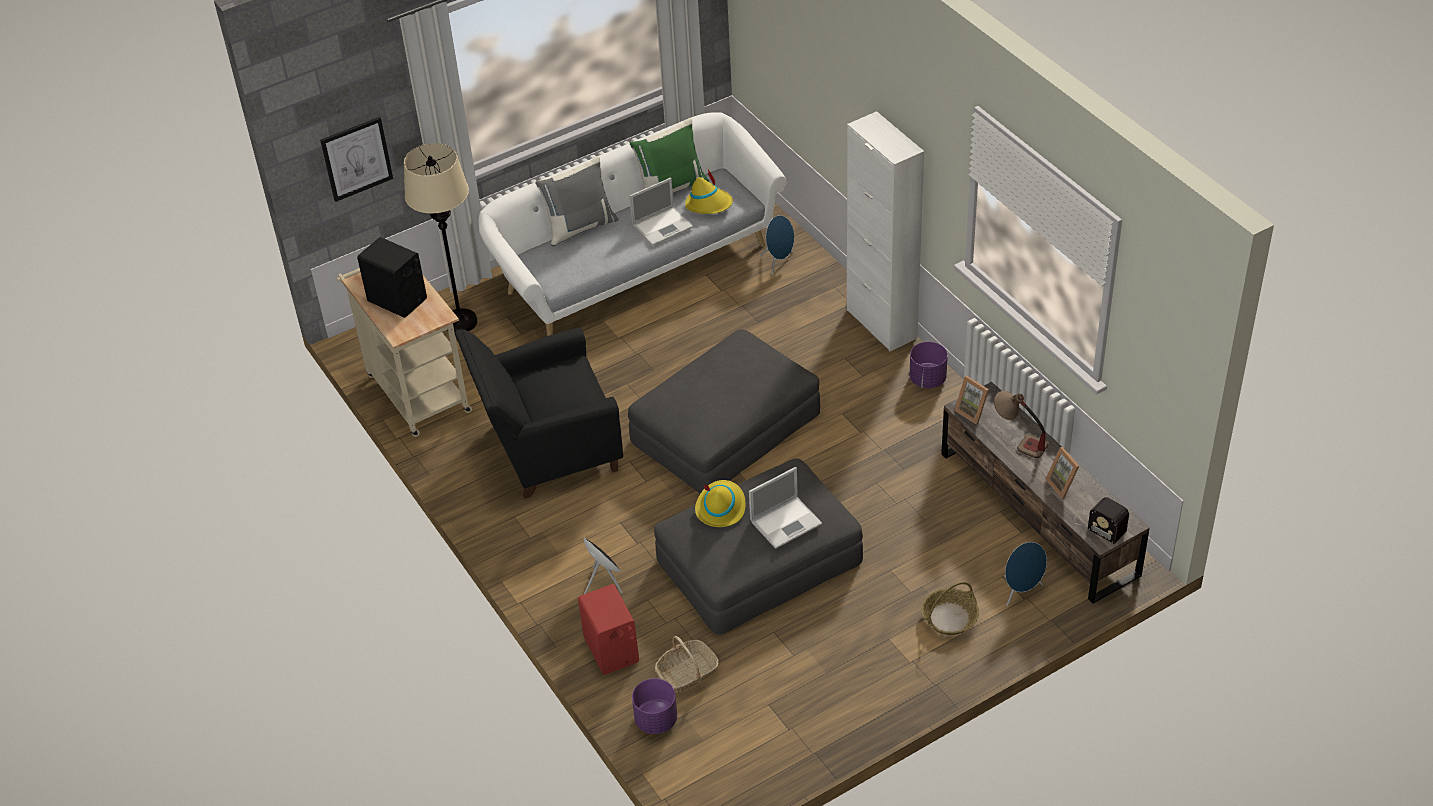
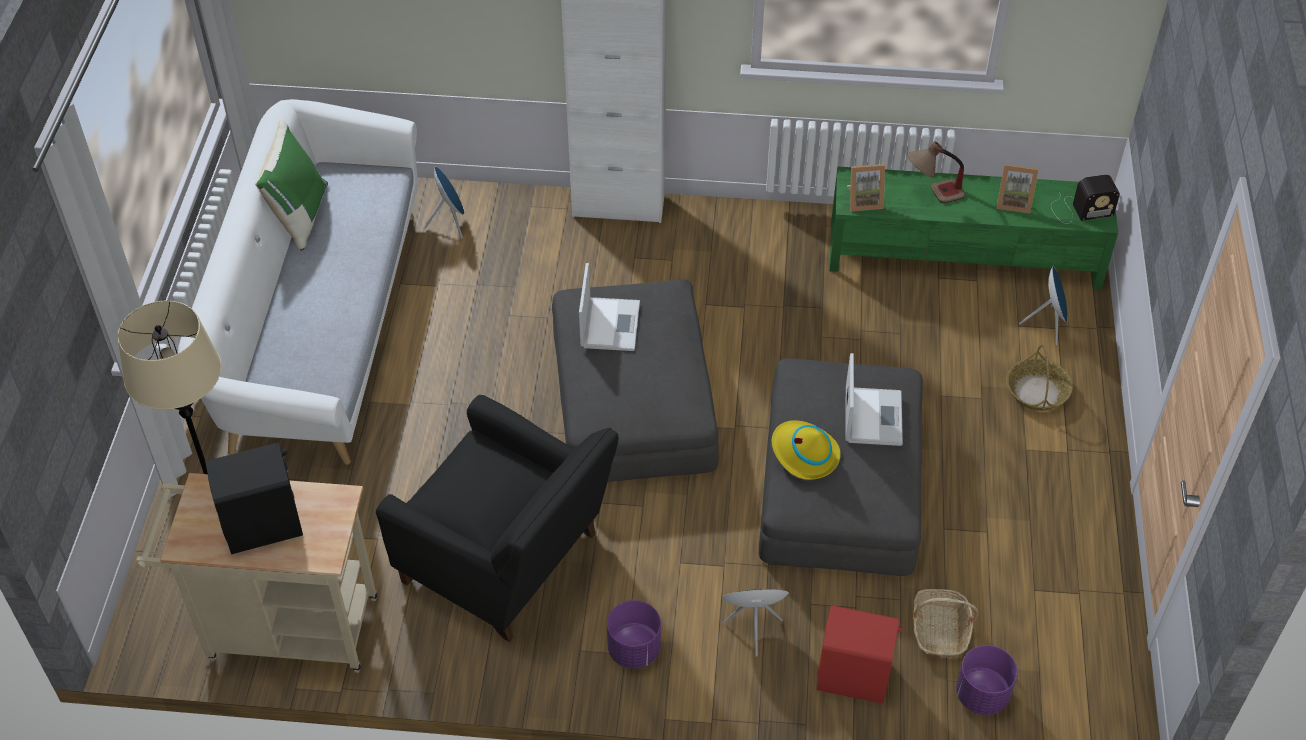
camera: 55 degrees left, 5 degrees up
(356, 158) = (49, 400): picture -> none
(547, 449) = (509, 562): black armchair -> black armchair turned 75 degrees counterclockwise
(579, 227) = (266, 318): grey pillow -> none
(663, 226) = (351, 254): laptop -> laptop (610, 323)
(709, 204) = (363, 202): yellow hat -> none
(928, 379) = (725, 221): purple planter -> purple planter (634, 649)
(1038, 514) = (965, 256): brown tv stand -> green tv stand

